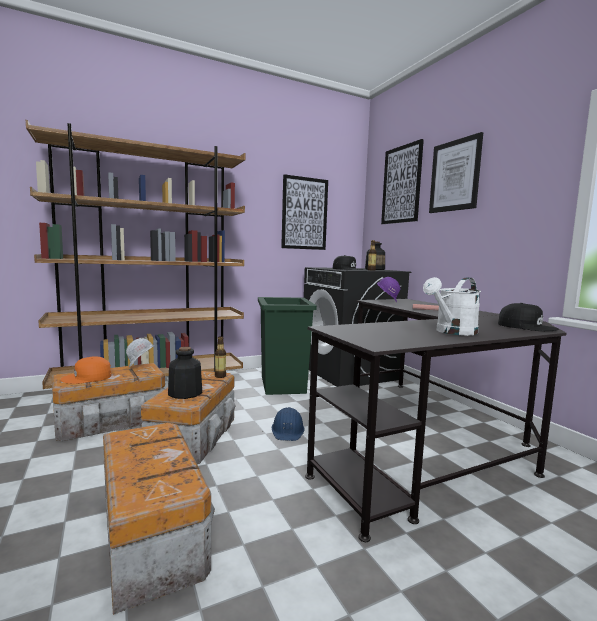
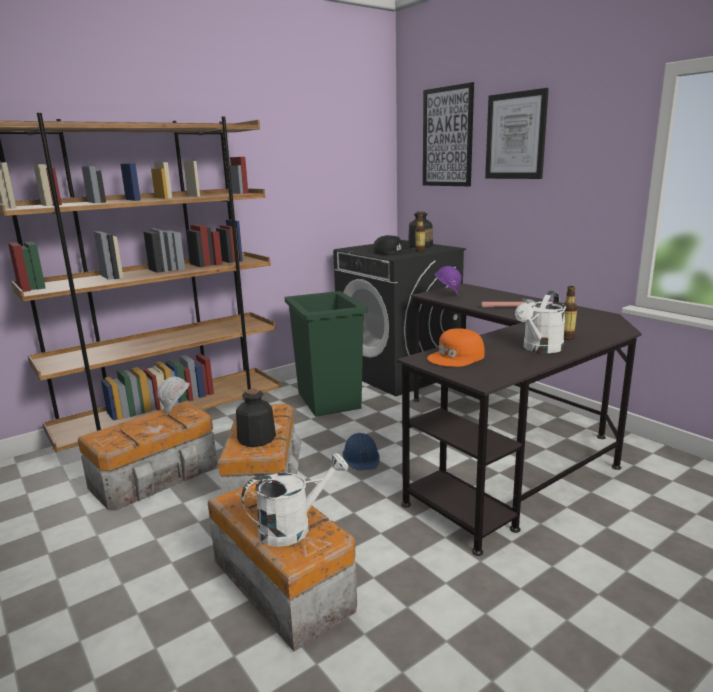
camera: 10 degrees left, 10 degrees up
(87, 377) = (126, 434): orange cap -> orange cap (456, 357)
(156, 469) = (293, 527): none -> white watering can
(220, 376) = (279, 410): bottle -> bottle (566, 337)
(304, 213) = (326, 178): picture -> none
(526, 326) = (603, 327): black cap -> none

